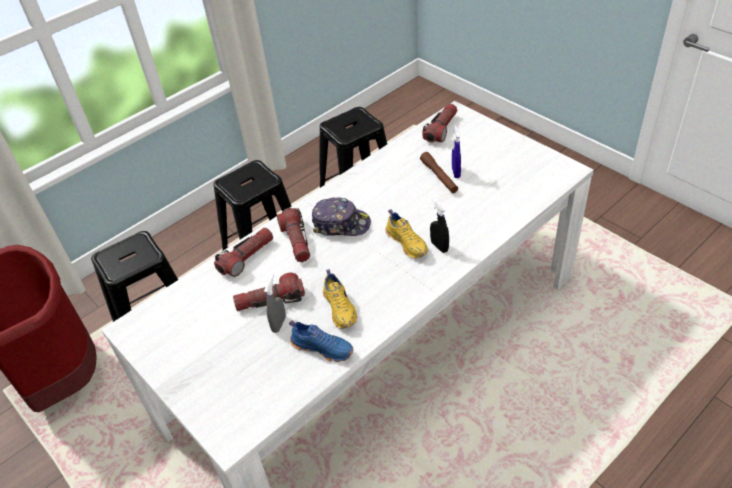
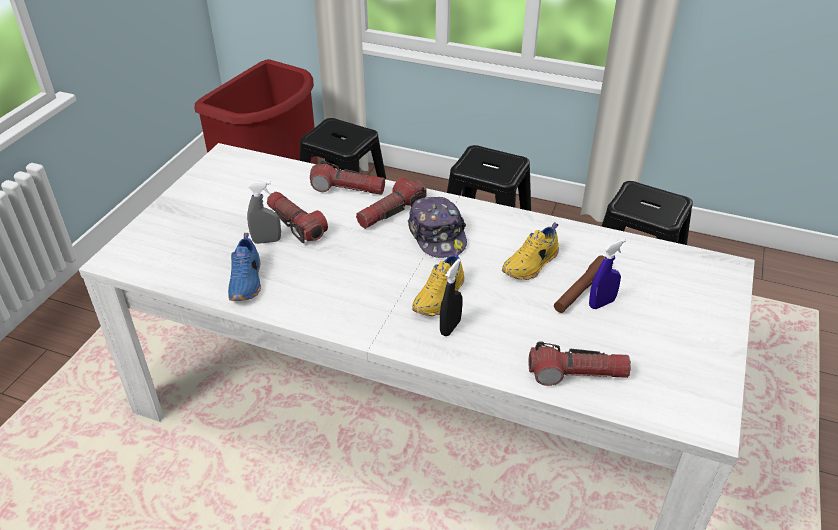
camera: 60 degrees right, 5 degrees down
(340, 308) = (308, 276): yellow shoe -> yellow shoe (531, 265)
(441, 129) = (678, 265): flashlight -> flashlight (577, 374)

